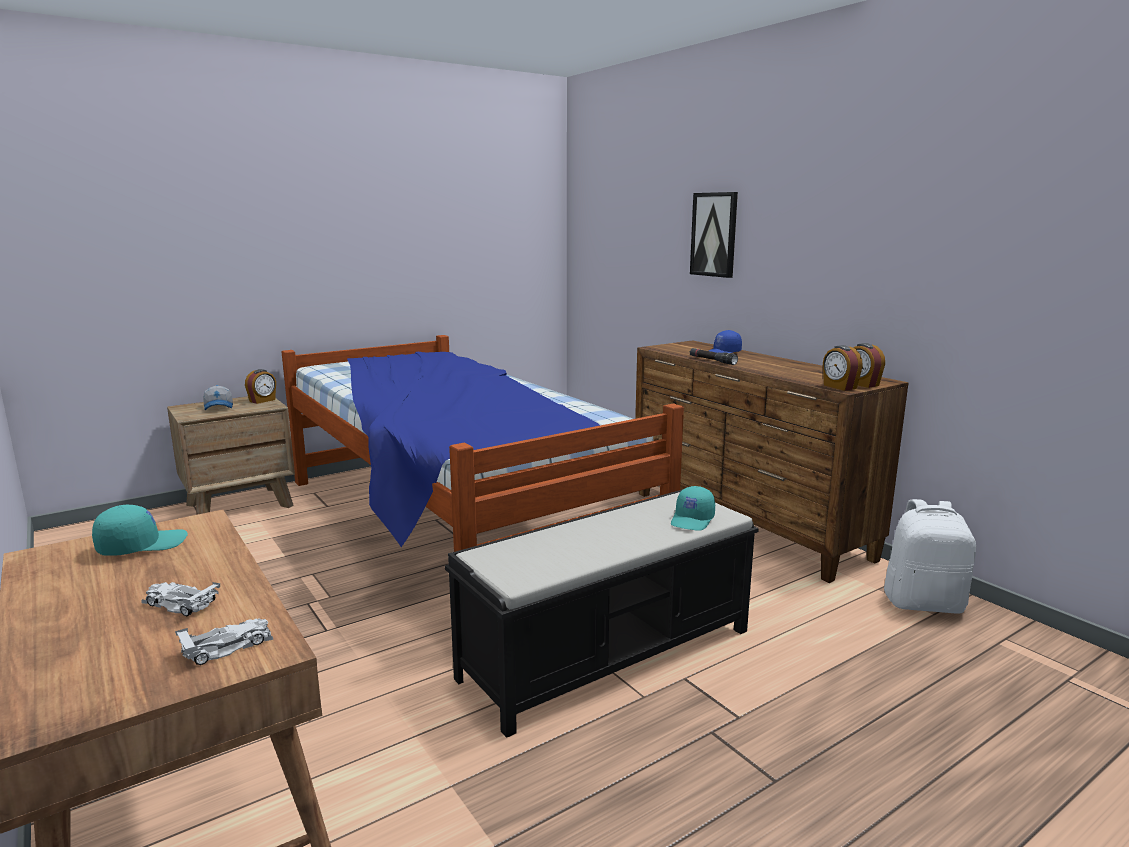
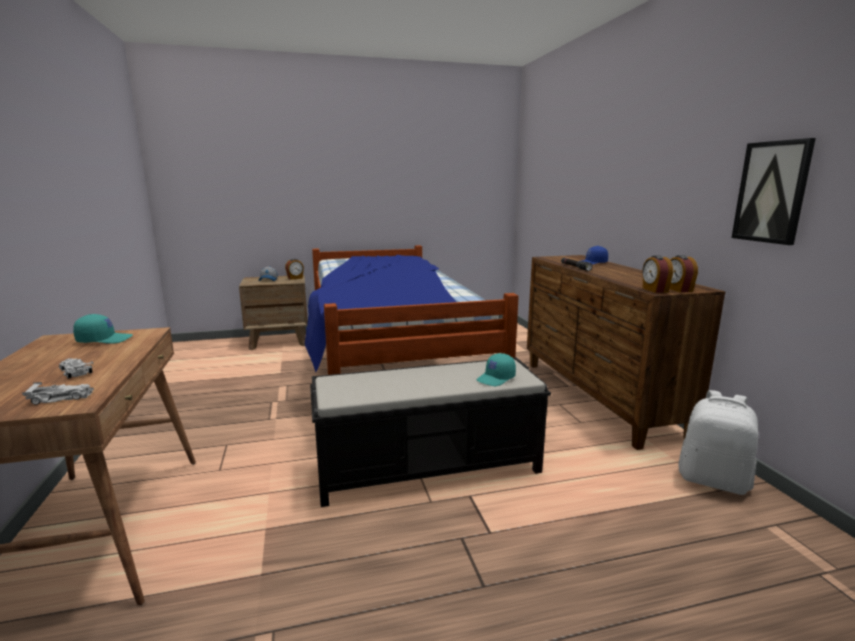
camera: 20 degrees right, 0 degrees up
(714, 234) = (600, 173): picture -> picture (772, 192)

